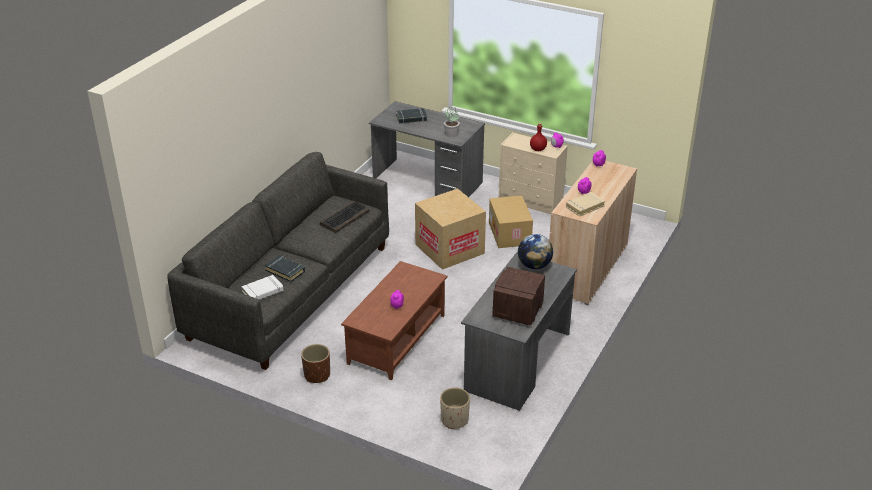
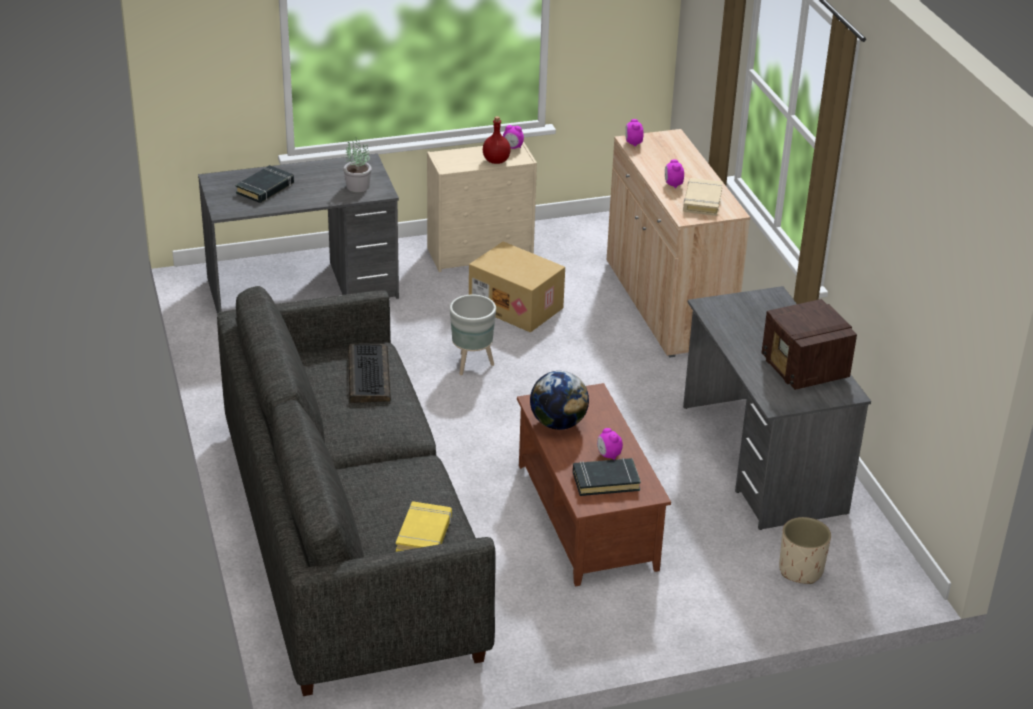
camera: 45 degrees left, 0 degrees up
(263, 291) = (424, 534): white book -> yellow book
(285, 271) = (404, 490): black book -> black book (605, 481)
(317, 375) = (561, 624): brown planter -> none
(449, 249) = (472, 365): cardboard box -> grey planter
(534, 265) = (734, 306): globe -> globe (558, 423)

